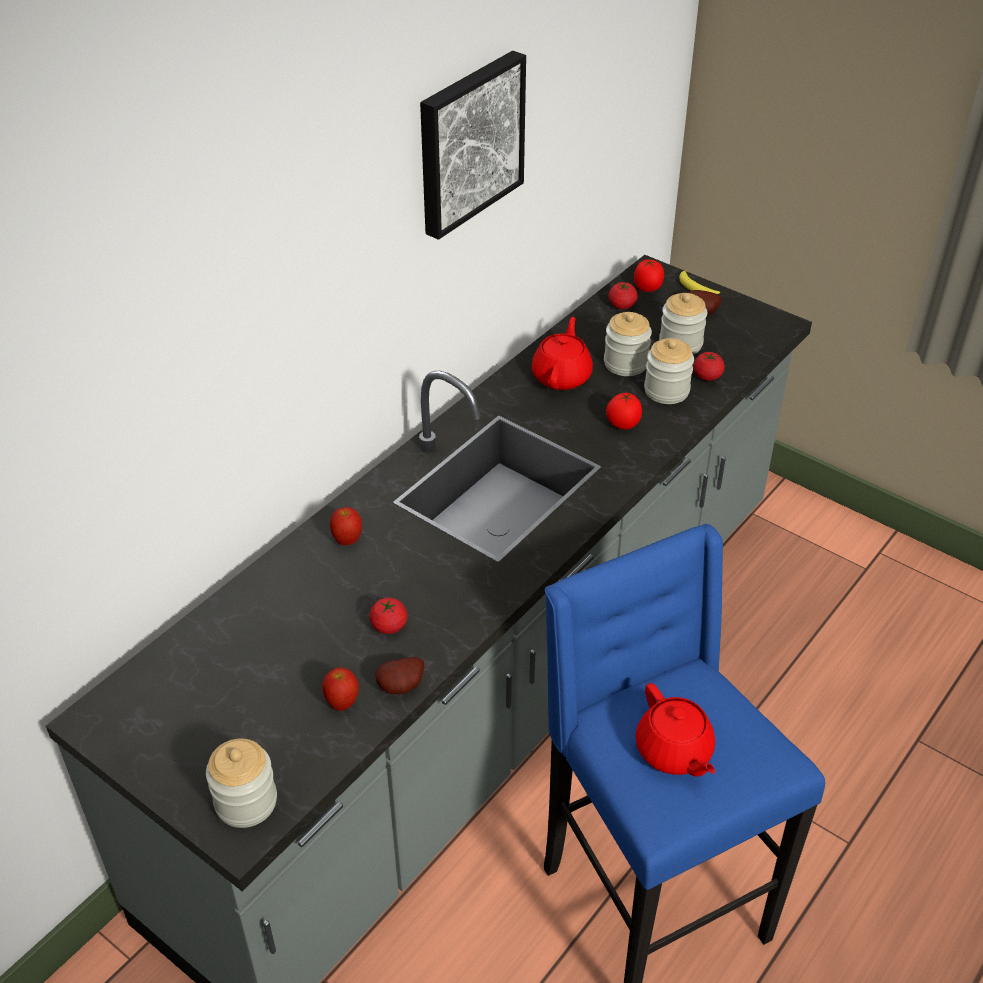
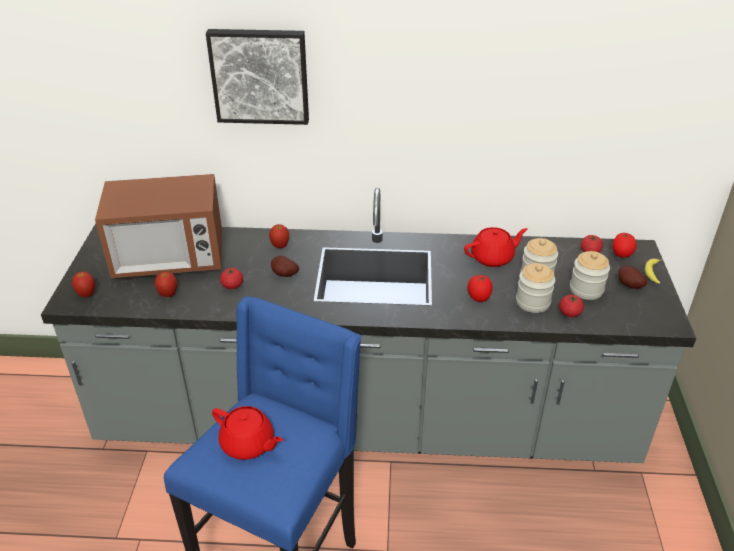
camera: 55 degrees right, 5 degrees down
(246, 802) = (87, 295): jar -> apple
(254, 669) = (169, 259): none -> microwave
(402, 687) = (193, 309): potato -> potato (284, 275)
(468, 142) = (463, 62): picture -> picture (260, 75)
(674, 751) = (248, 444): red teapot -> red teapot turned 90 degrees counterclockwise

